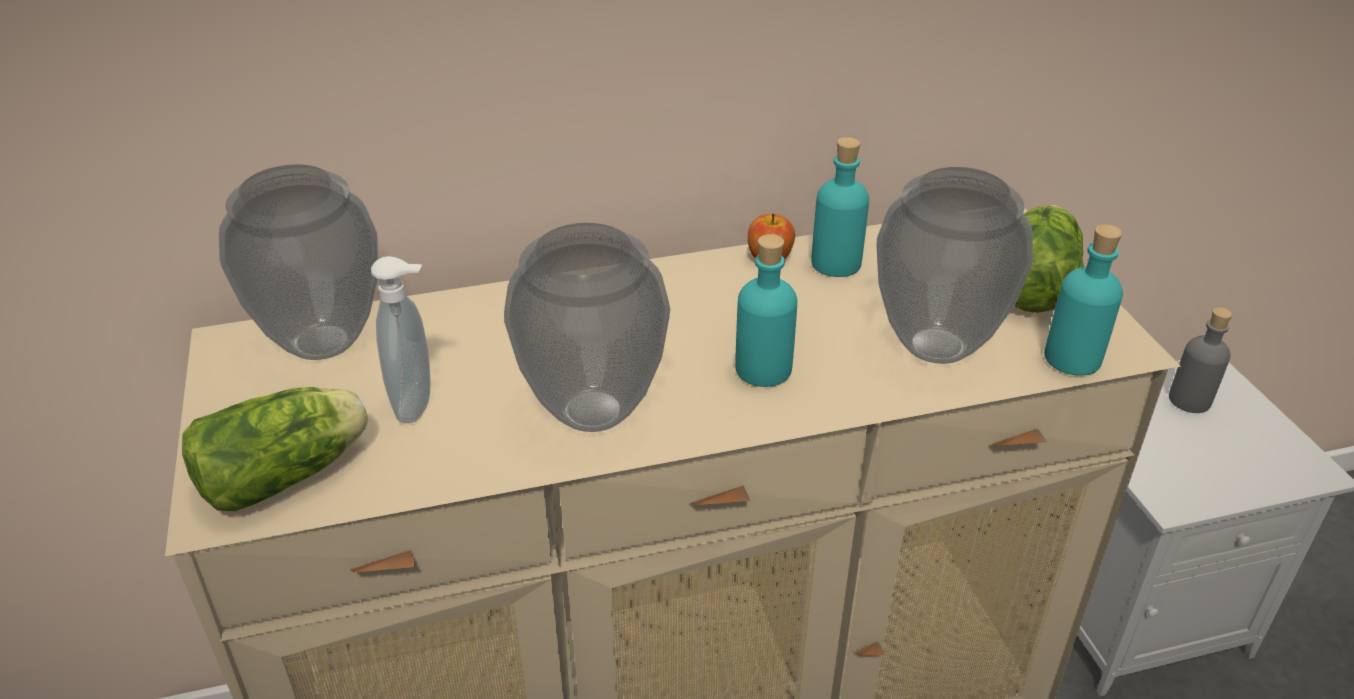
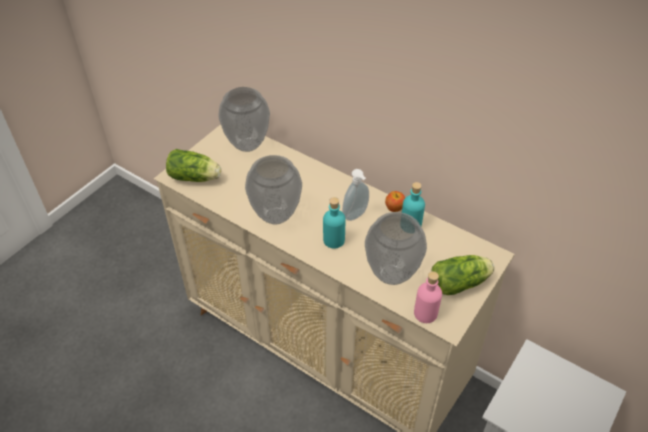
camera: 50 degrees right, 10 degrees up
(418, 404) = (243, 181): soap dispenser -> soap dispenser (356, 216)
(1072, 358) = (425, 313): turquoise bottle -> pink bottle
(1189, 400) = (576, 393): grey bottle -> none

